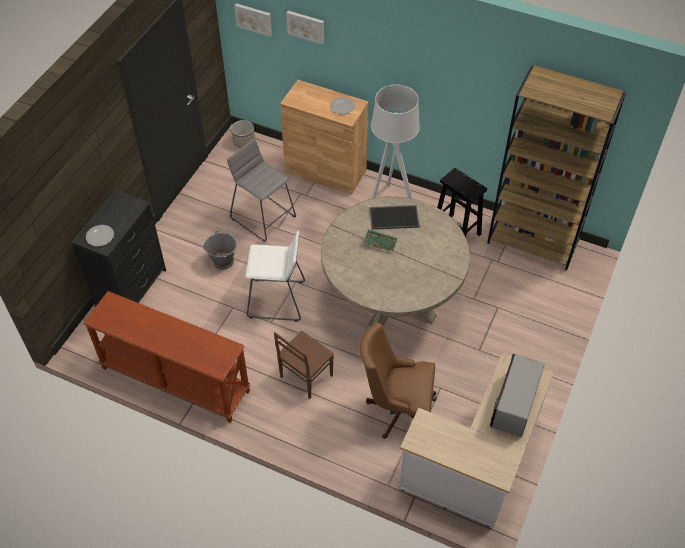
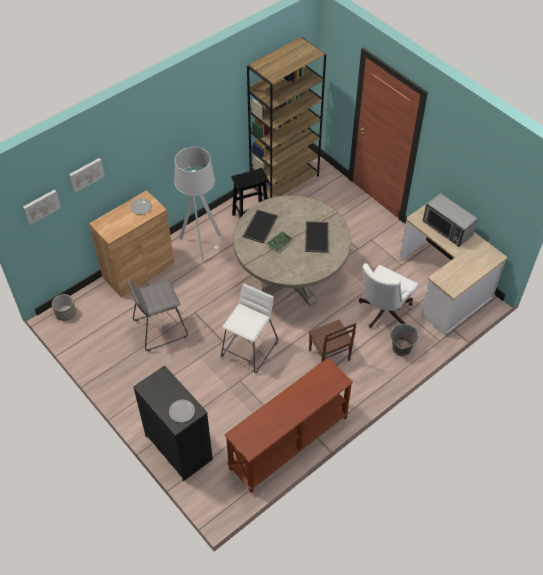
camera: 65 degrees left, 0 degrees up
(223, 261) = (188, 371): grey bucket -> grey bucket (401, 348)
(397, 409) = (382, 312): brown office chair -> white office chair
(411, 272) = (316, 236): none -> tray

